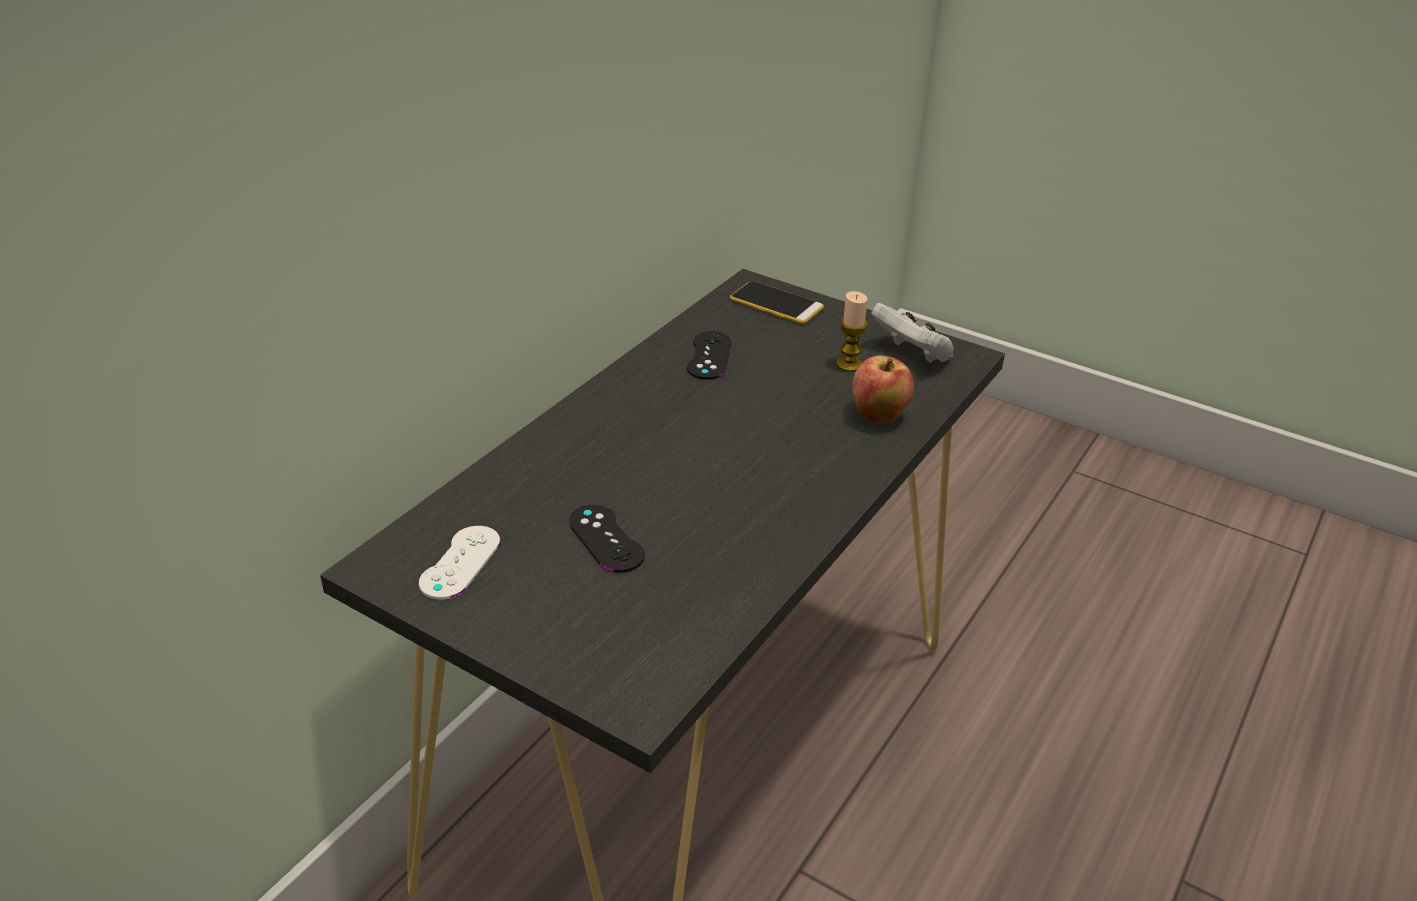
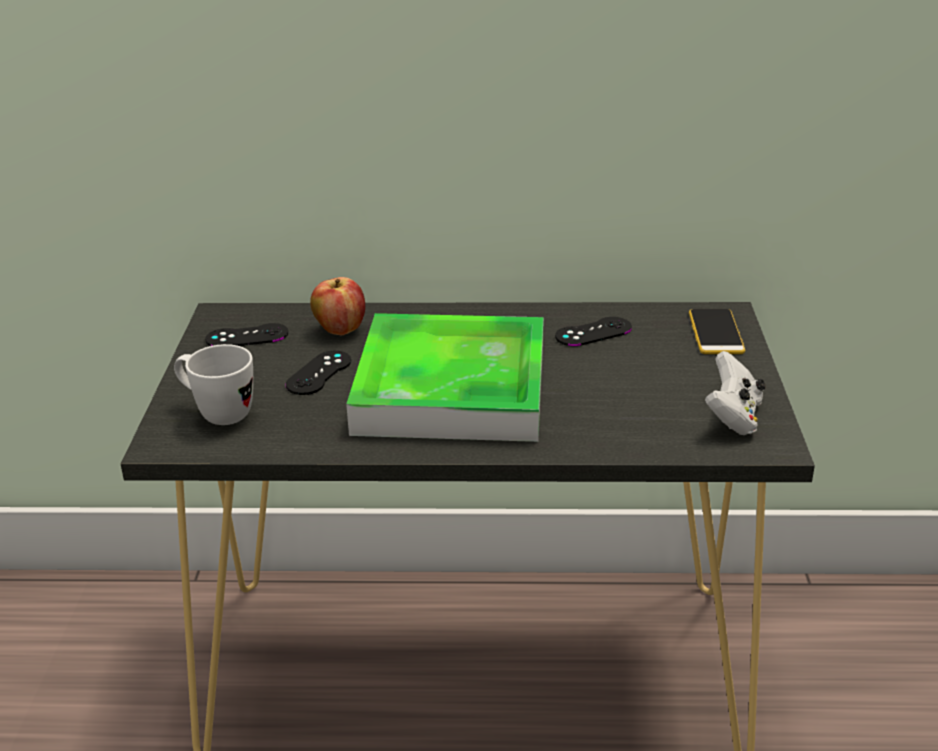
camera: 60 degrees right, 5 degrees down
(460, 562) = (247, 336): white game controller -> black game controller
(615, 641) = (217, 413): none -> white mug
(726, 468) = (451, 388): none -> tray
(849, 364) = (670, 393): candle -> none
(878, 415) = (609, 429): apple -> apple (340, 329)

